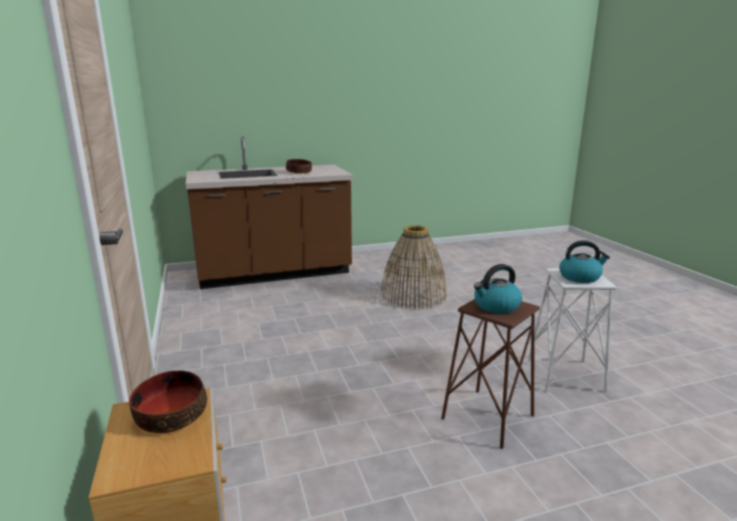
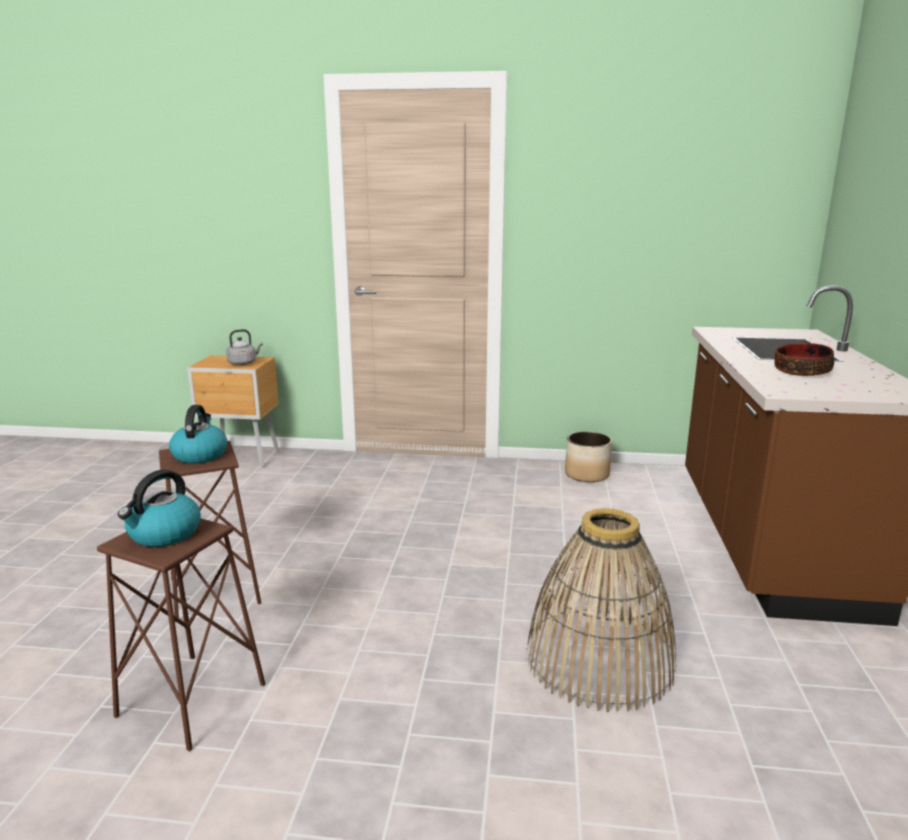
camera: 115 degrees right, 0 degrees up
(170, 415) = (244, 363): bowl -> grey kettle
(190, 321) = (587, 474): none -> planter
(565, 375) = (192, 700): white stool -> brown stool

